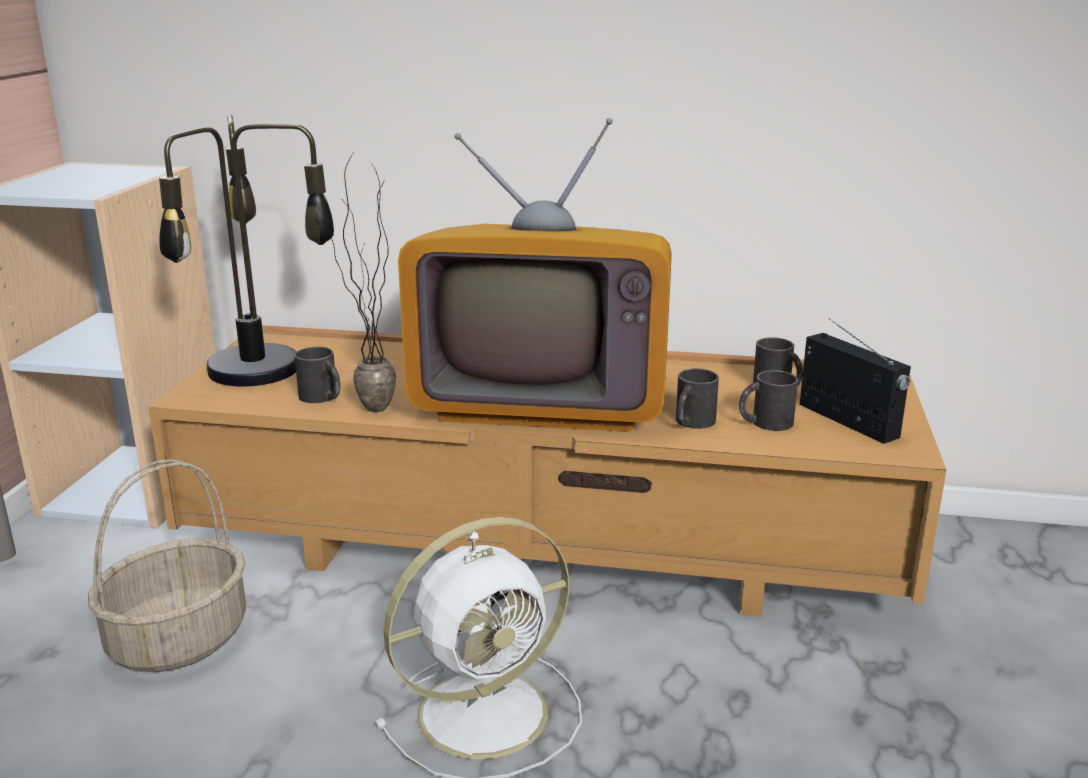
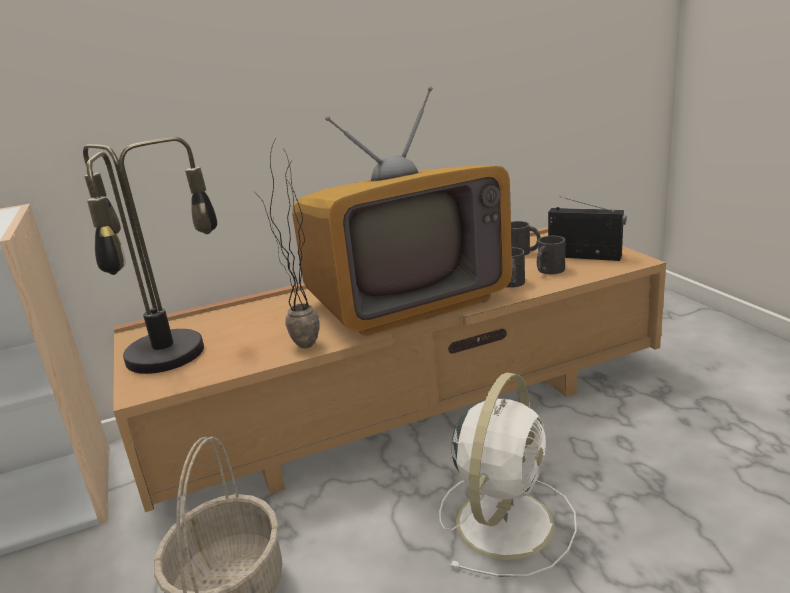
camera: 30 degrees left, 0 degrees up
(323, 397) = (254, 353): black mug -> none

